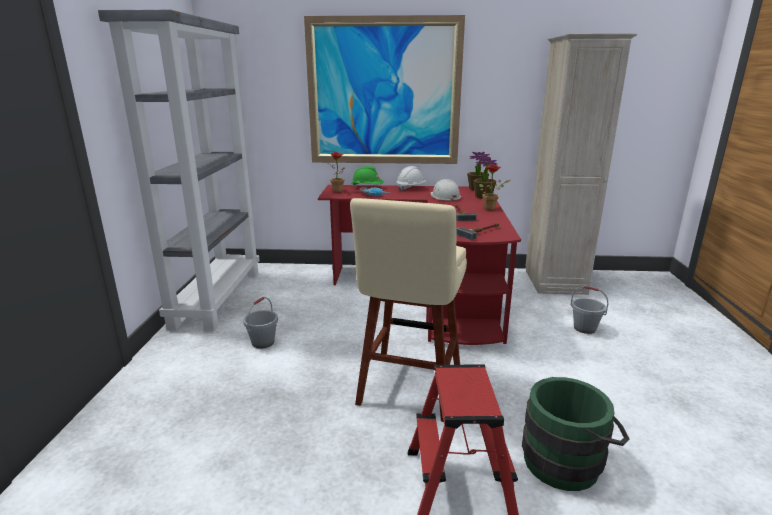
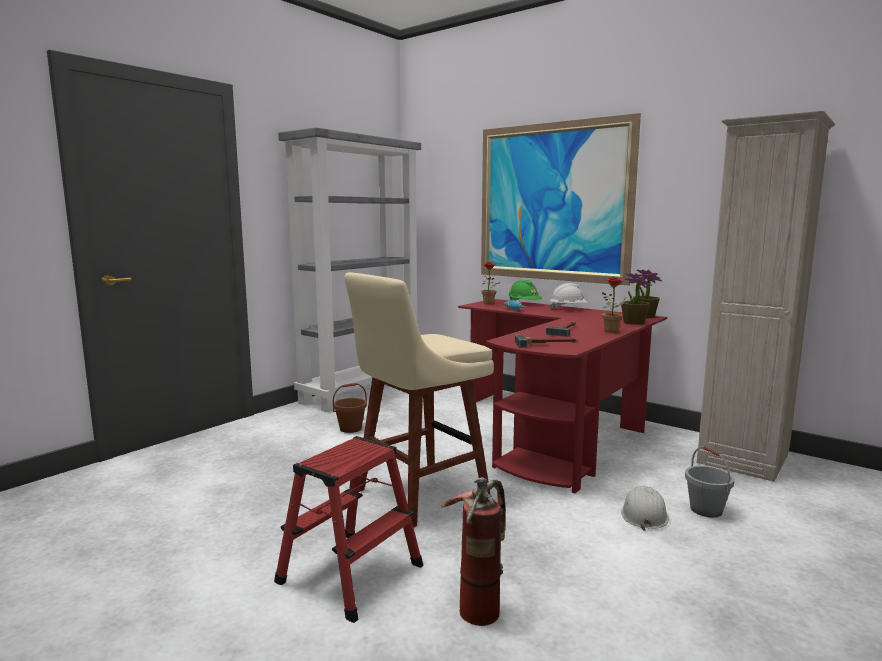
camera: 35 degrees right, 10 degrees down
(263, 342) = (350, 428): grey bucket -> brown bucket
(445, 196) = (587, 318): white hard hat -> white hard hat (644, 514)
(568, 461) = (480, 601): green bucket -> fire extinguisher

